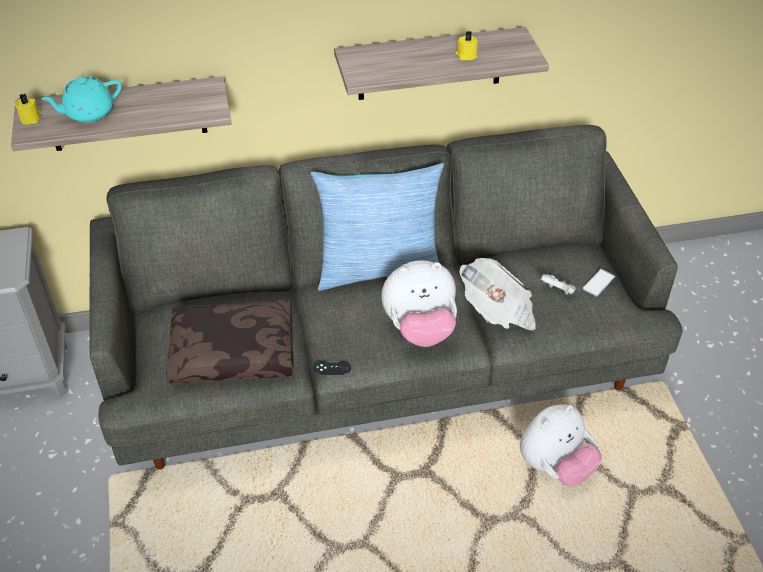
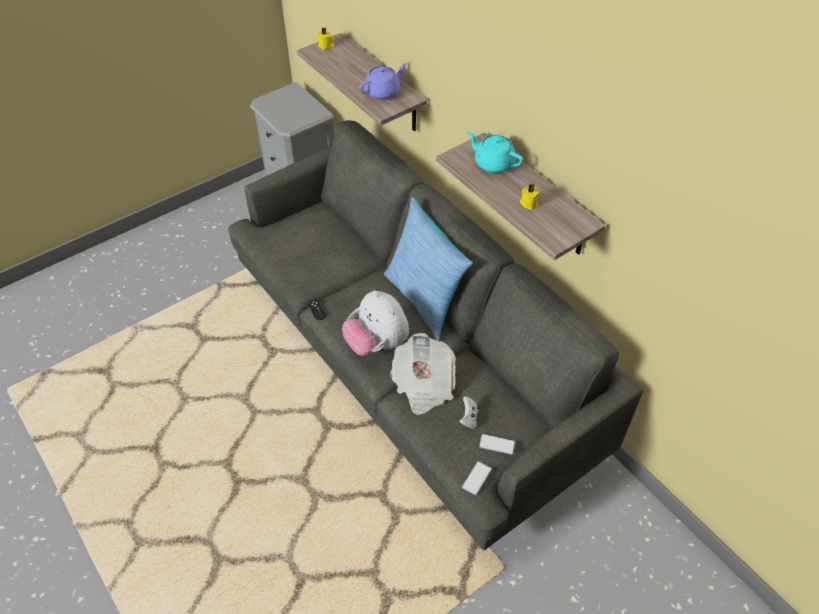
camera: 65 degrees right, 5 degrees up
(88, 113) = (345, 63): turquoise teapot -> turquoise teapot (493, 163)
(178, 100) = (383, 92): none -> purple teapot
(234, 351) = (307, 255): brown pillow -> none
(555, 466) = (372, 509): plush toy -> none
(630, 312) = (476, 478): none -> phone

